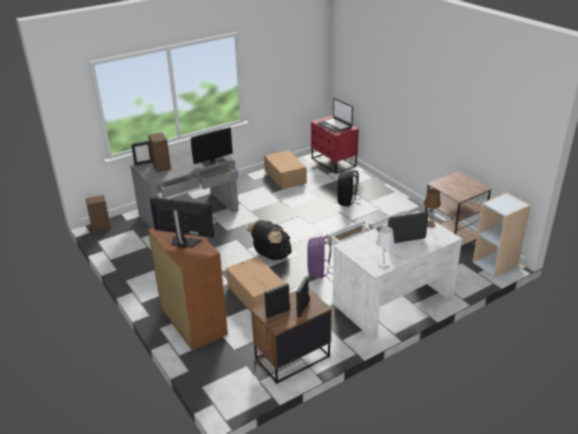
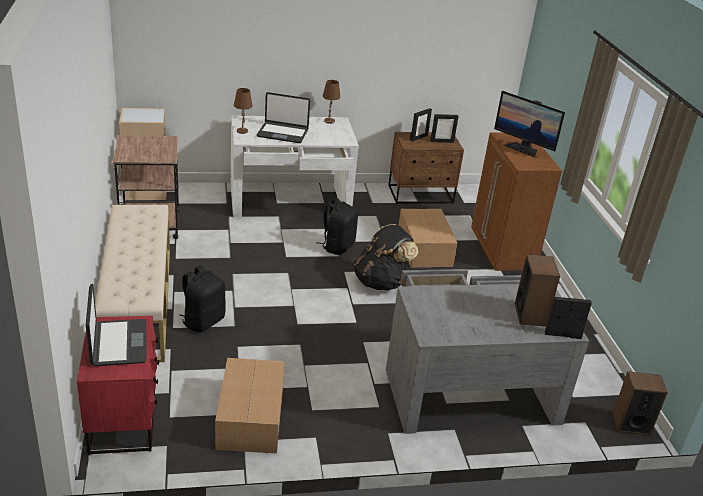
camera: 160 degrees left, 0 degrees up
(213, 161) = (436, 296): monitor -> none
(319, 271) = (337, 246): purple backpack -> black backpack
(383, 264) = (329, 121): white table lamp -> brown table lamp
(390, 199) = (137, 301): none -> beige bench

